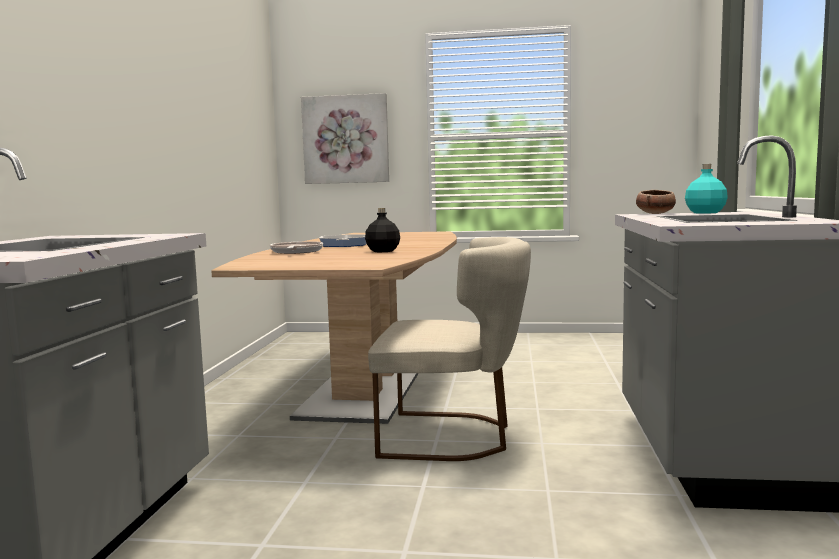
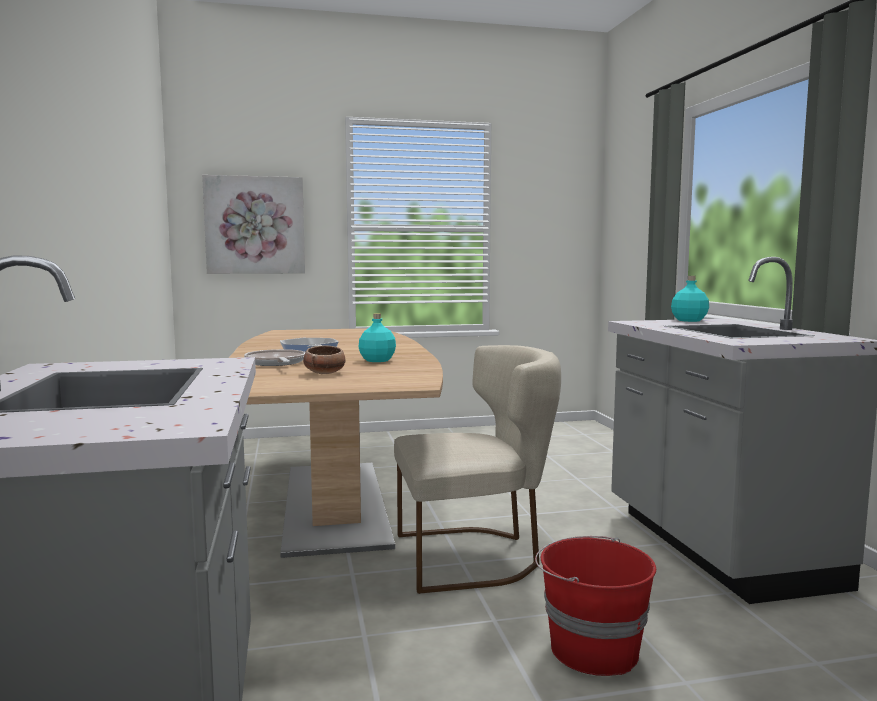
camera: 20 degrees left, 0 degrees up
(383, 251) = (377, 360): black bottle -> turquoise bottle
(491, 520) = (592, 649): none -> red bucket
(655, 213) = (648, 321): bowl -> bowl (325, 373)

